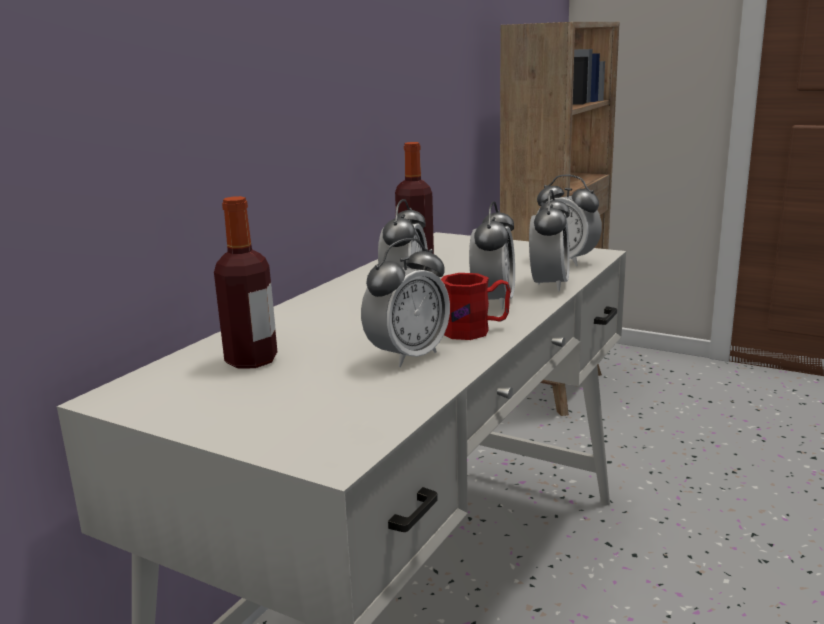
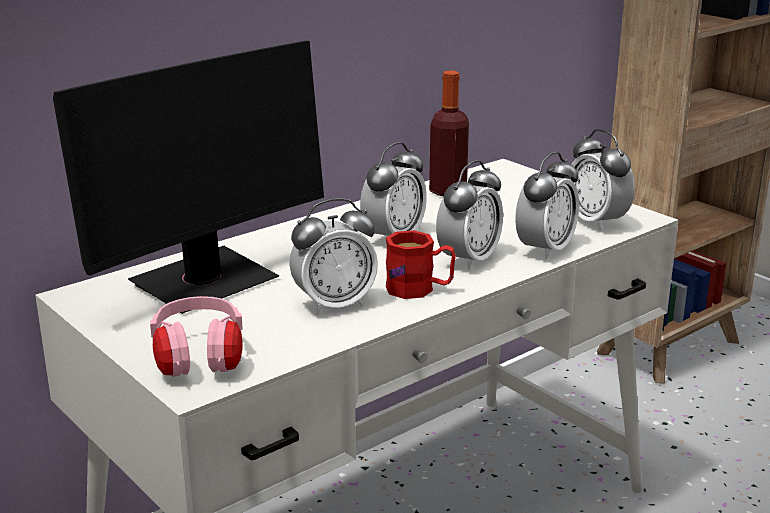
camera: 20 degrees right, 5 degrees up
(251, 360) = (205, 282): bottle -> monitor
(315, 431) = (199, 360): none -> pink headphones

